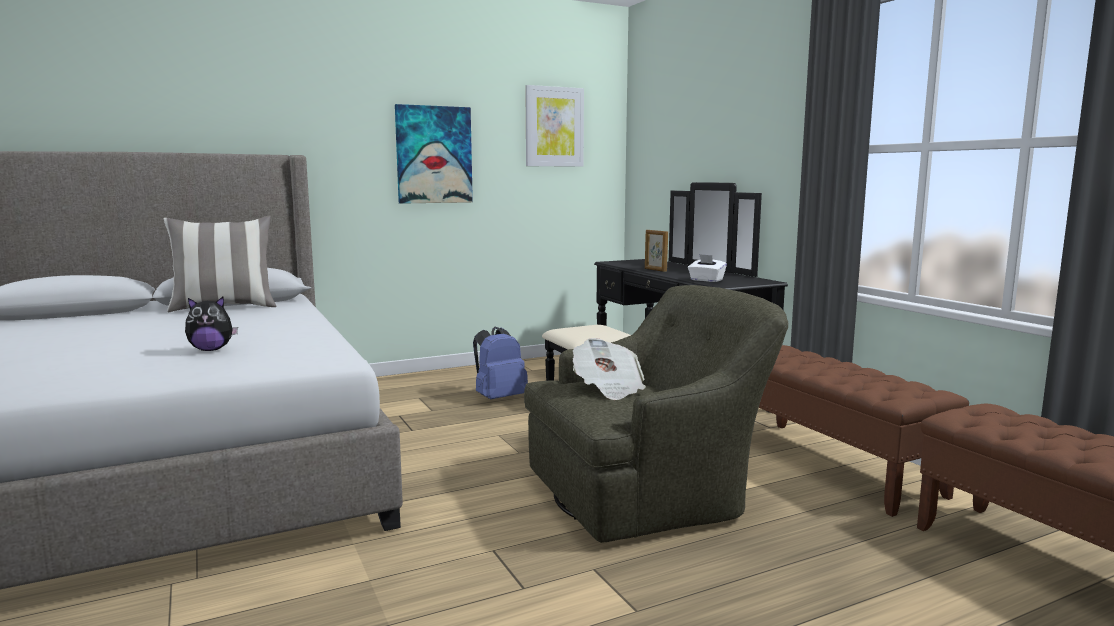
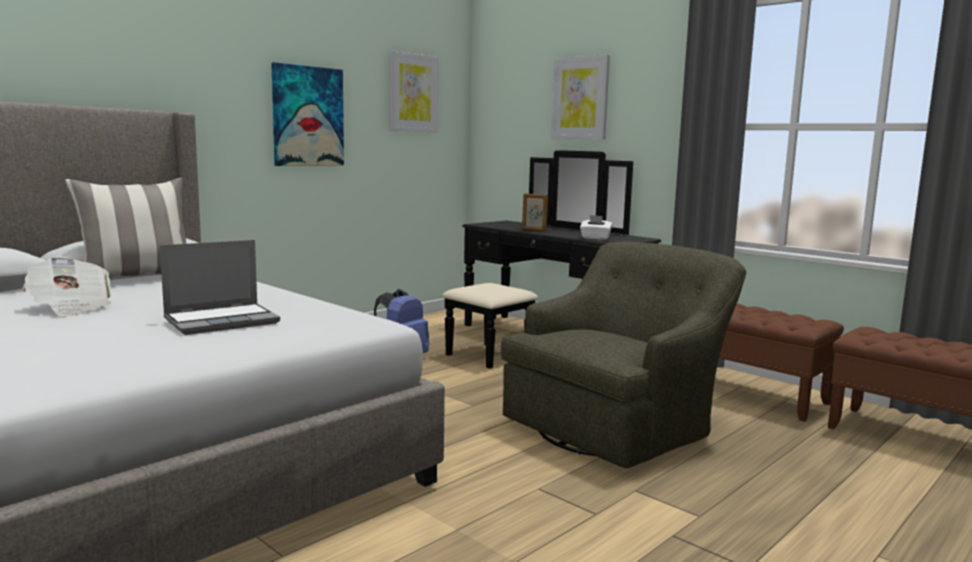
camera: 20 degrees left, 0 degrees up
(211, 350) = (223, 321): plush toy -> laptop
(608, 388) = (591, 335): newspaper -> newspaper (71, 307)
(716, 124) = (580, 98): none -> picture

